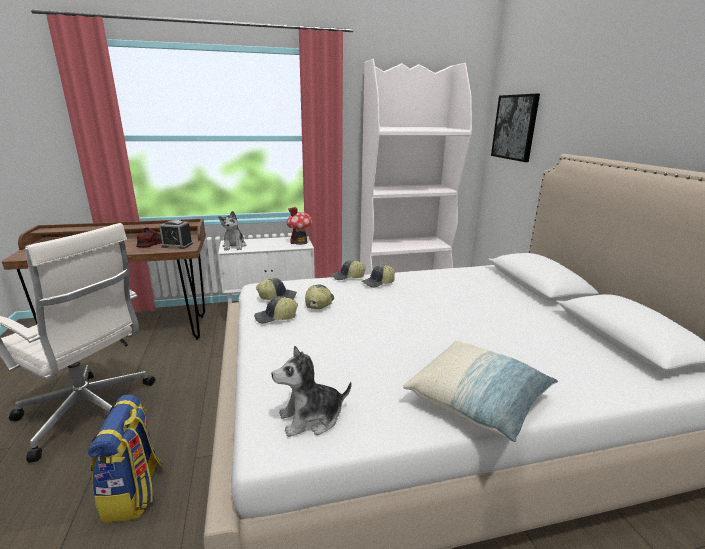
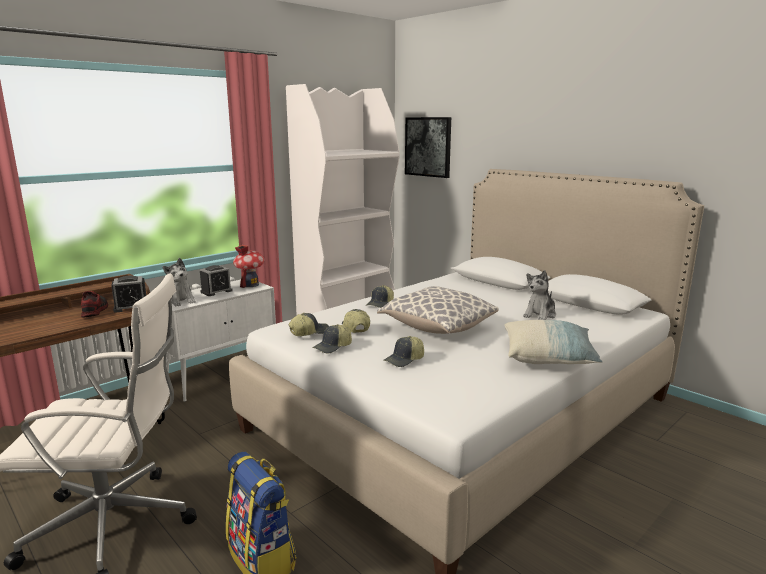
camera: 30 degrees left, 5 degrees down
(268, 243) = (216, 291): none -> alarm clock
(311, 418) = (462, 396): plush toy -> plush toy (540, 315)
(348, 277) = (346, 305): cap -> cap (404, 360)
(397, 323) = (437, 327): none -> pillow

